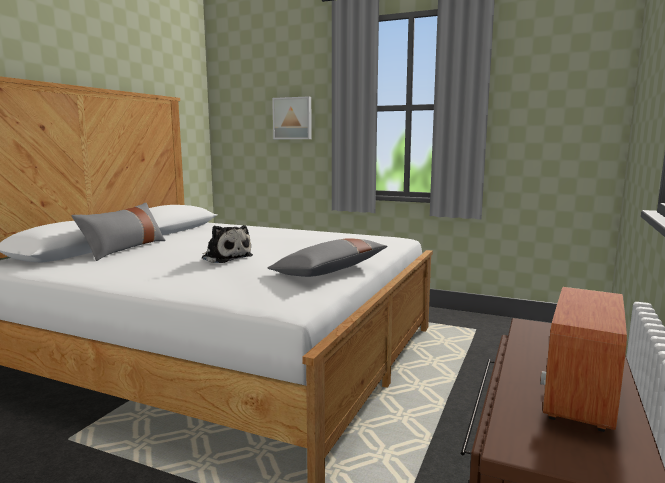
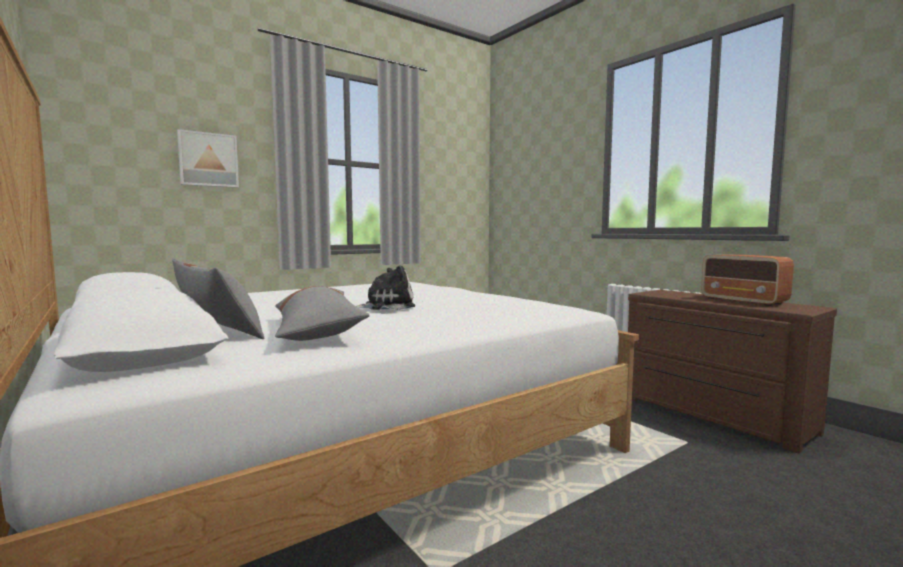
camera: 60 degrees left, 5 degrees down
(331, 271) = (488, 296): grey pillow -> grey pillow (316, 330)

